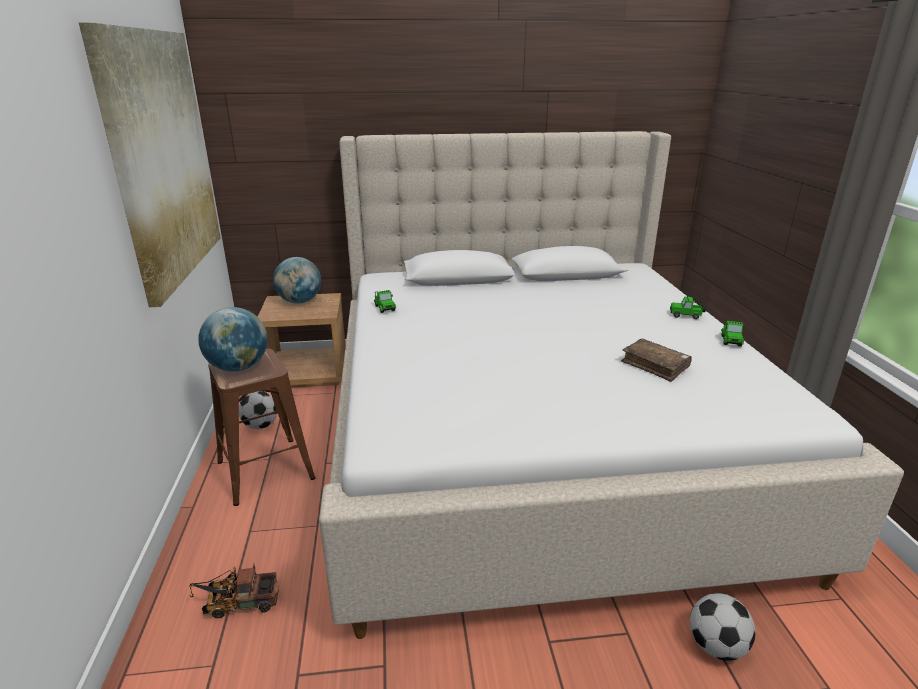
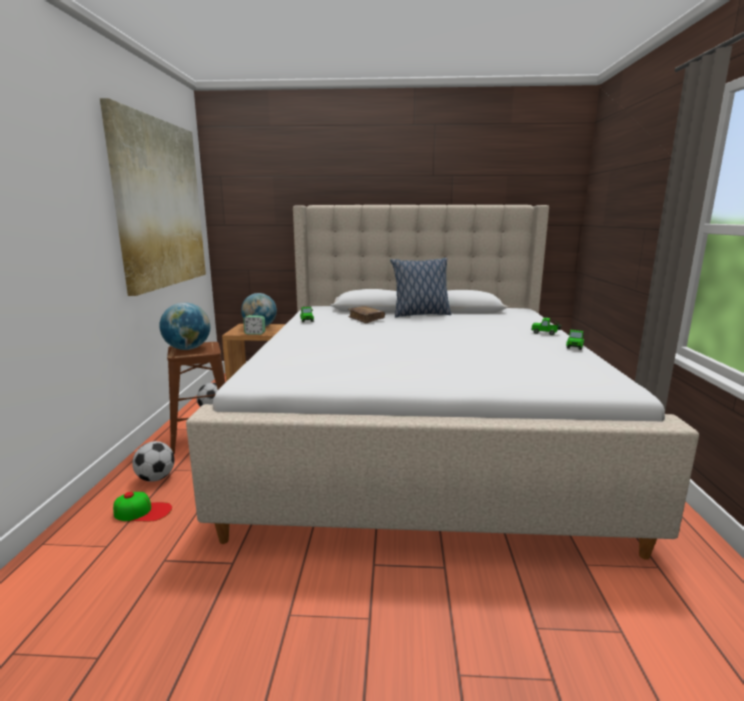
camera: 10 degrees right, 10 degrees down
(237, 603) = (143, 511): toy truck -> cap
(299, 315) = (255, 333): none -> alarm clock
(522, 286) = (420, 314): none -> pillow
(655, 366) = (498, 355): brown book -> brown book (366, 319)
(715, 646) = (521, 586): football -> football (156, 478)

